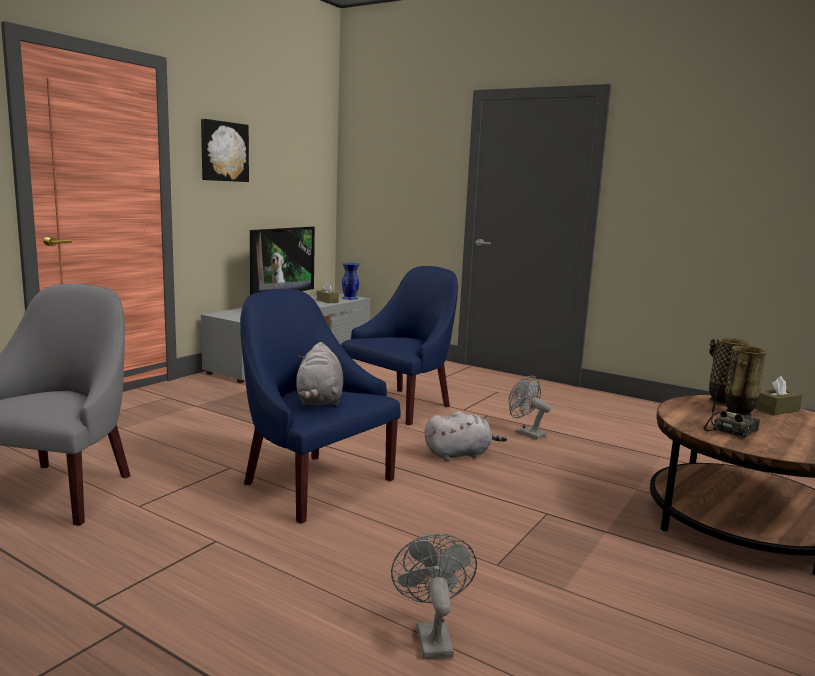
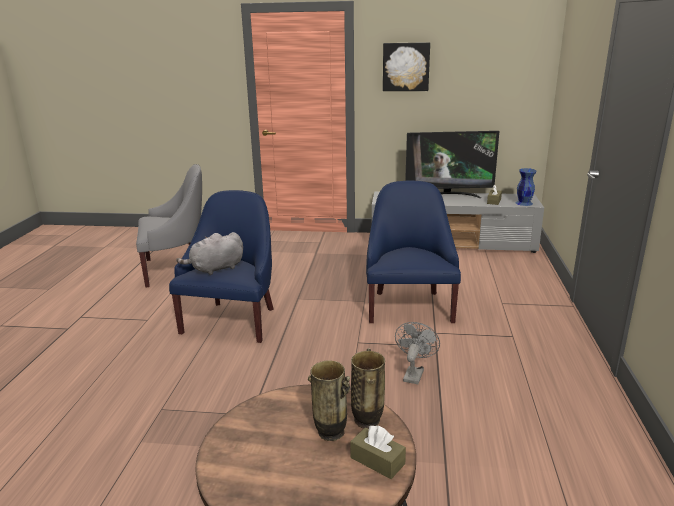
camera: 65 degrees right, 10 degrees up
(401, 404) = (409, 306): blue armchair -> blue armchair turned 105 degrees counterclockwise
(431, 636) = (75, 405): grey fan -> none
(460, 454) = (330, 355): grey plush toy -> none
(730, 430) = (266, 428): radio -> none

